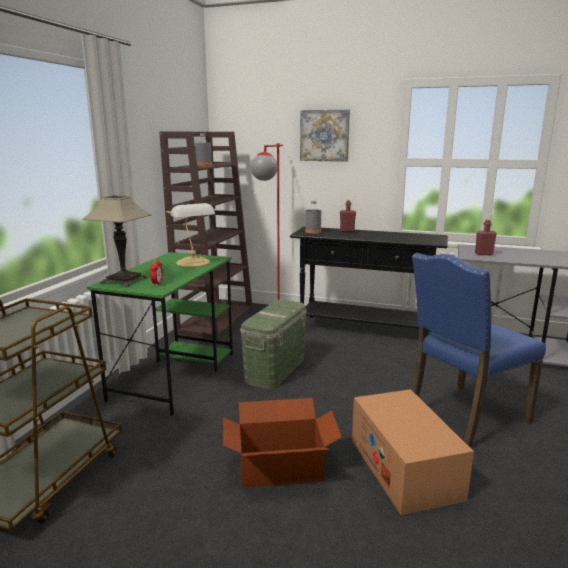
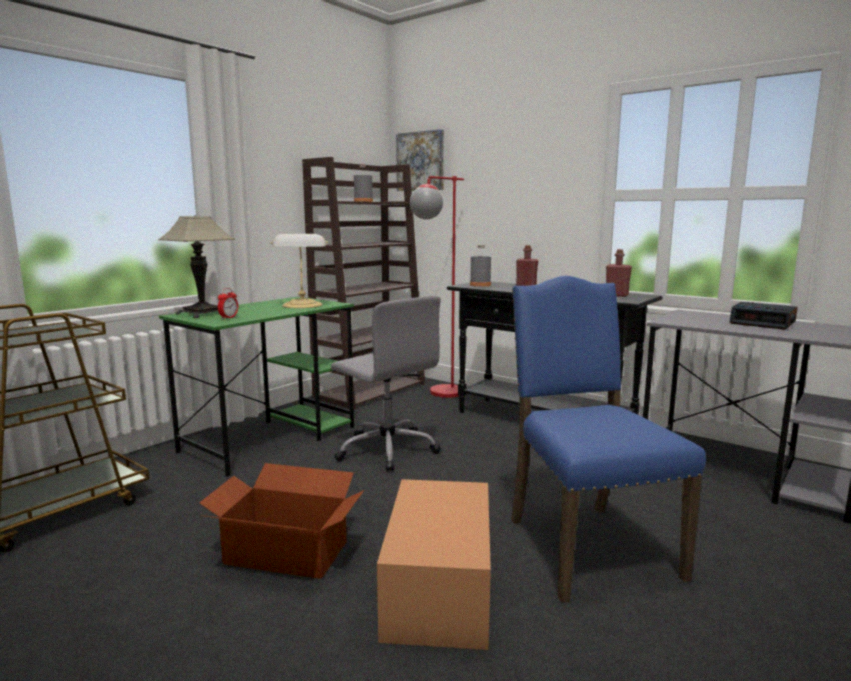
camera: 20 degrees right, 5 degrees down
(275, 370) = (386, 449): green storage box -> grey office chair
(324, 135) = (513, 165): picture -> picture (421, 161)
(463, 418) = (586, 545): blue chair -> blue chair turned 90 degrees clockwise
(483, 254) = (696, 320): red bottle -> red bottle (616, 295)
(522, 253) = (763, 323): none -> alarm clock

